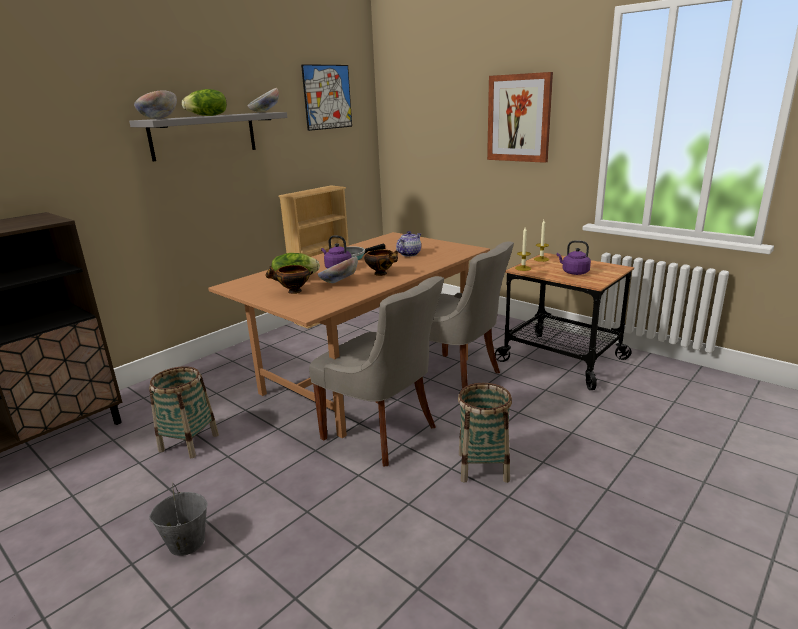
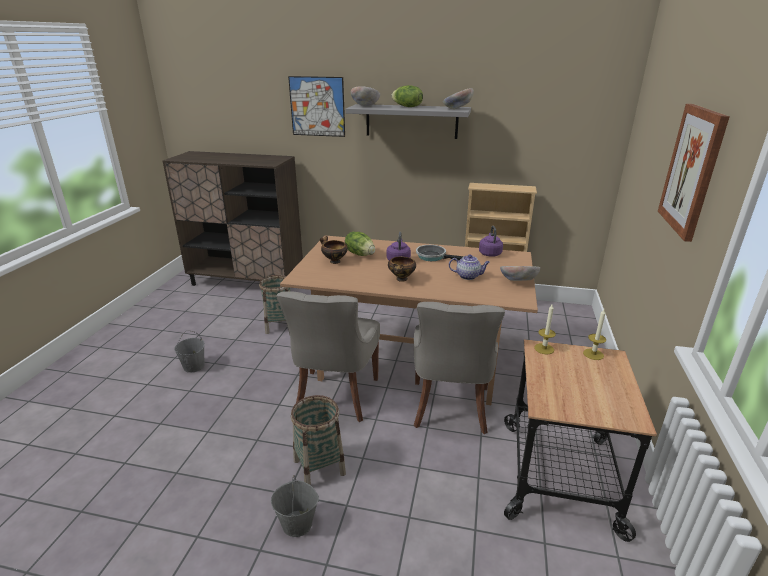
camera: 60 degrees right, 5 degrees up
(327, 97) = (558, 97): picture -> picture (317, 106)
(338, 282) = (366, 270): bowl -> bowl (517, 282)
(552, 497) = (298, 524): none -> grey bucket
(573, 272) = (569, 386): purple kettle -> purple kettle (489, 253)

